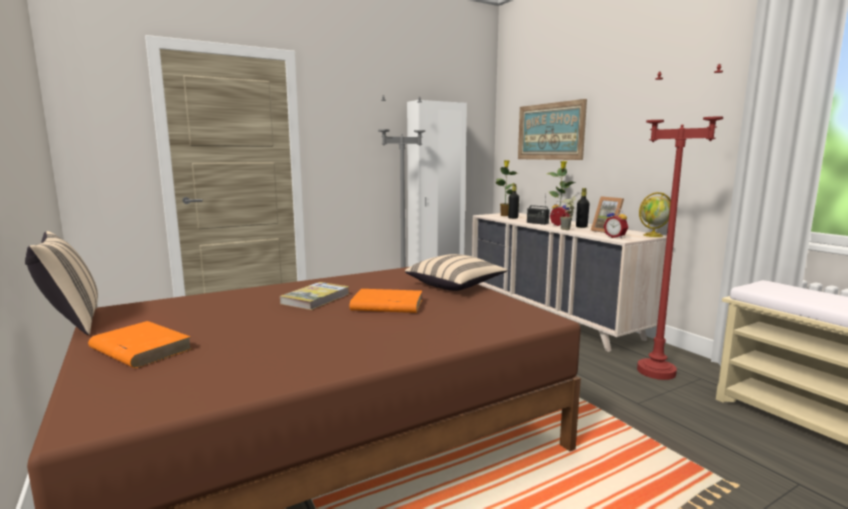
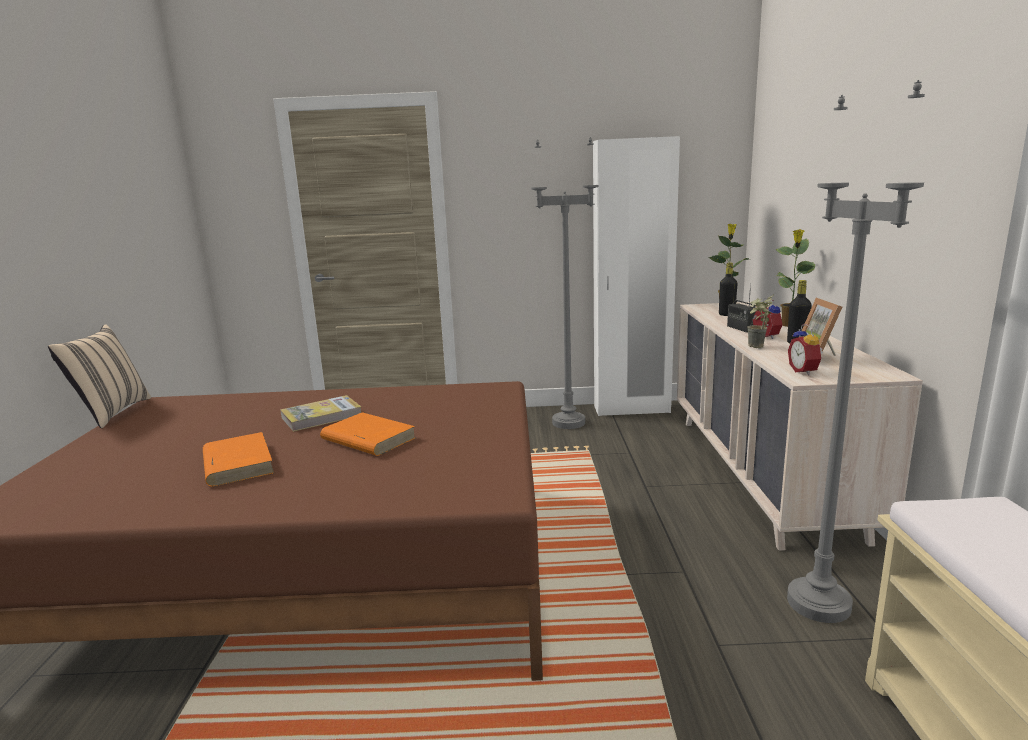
camera: 30 degrees right, 5 degrees up
(140, 349) = (106, 452): orange book -> orange book (237, 463)
(456, 285) = (491, 421): beige pillow -> none
(550, 131) = (802, 177): picture -> none
(653, 235) = (885, 375): globe -> none
(656, 371) = (819, 603): red floor lamp -> grey floor lamp

